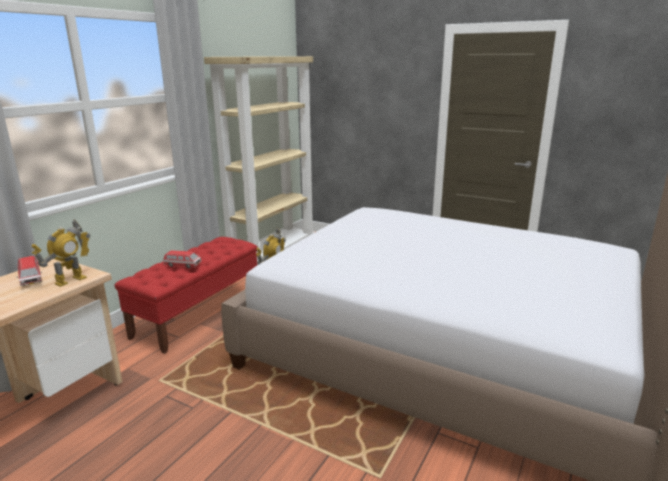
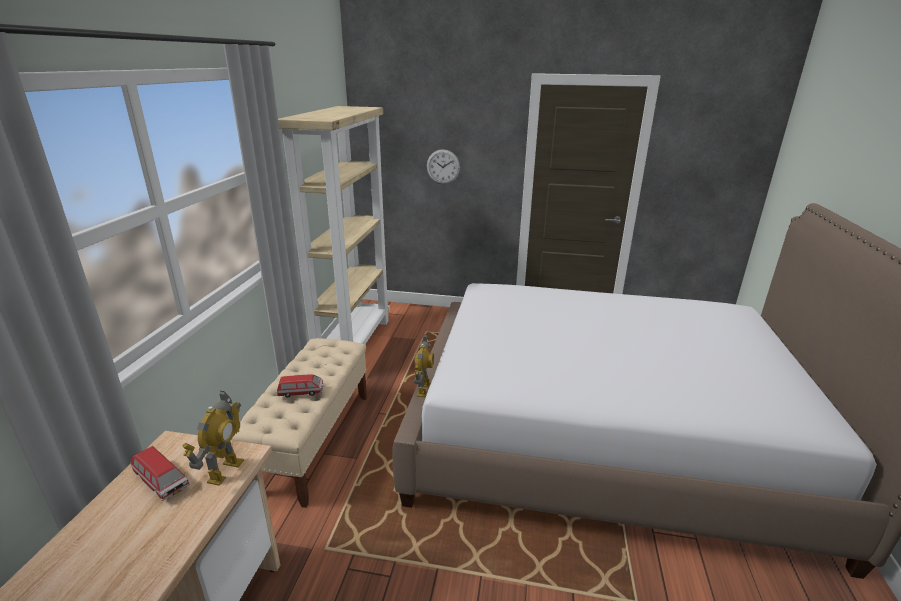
camera: 20 degrees left, 5 degrees up
(198, 314) = (313, 440): red bench -> beige bench
(369, 111) = (443, 166): none -> wall clock

